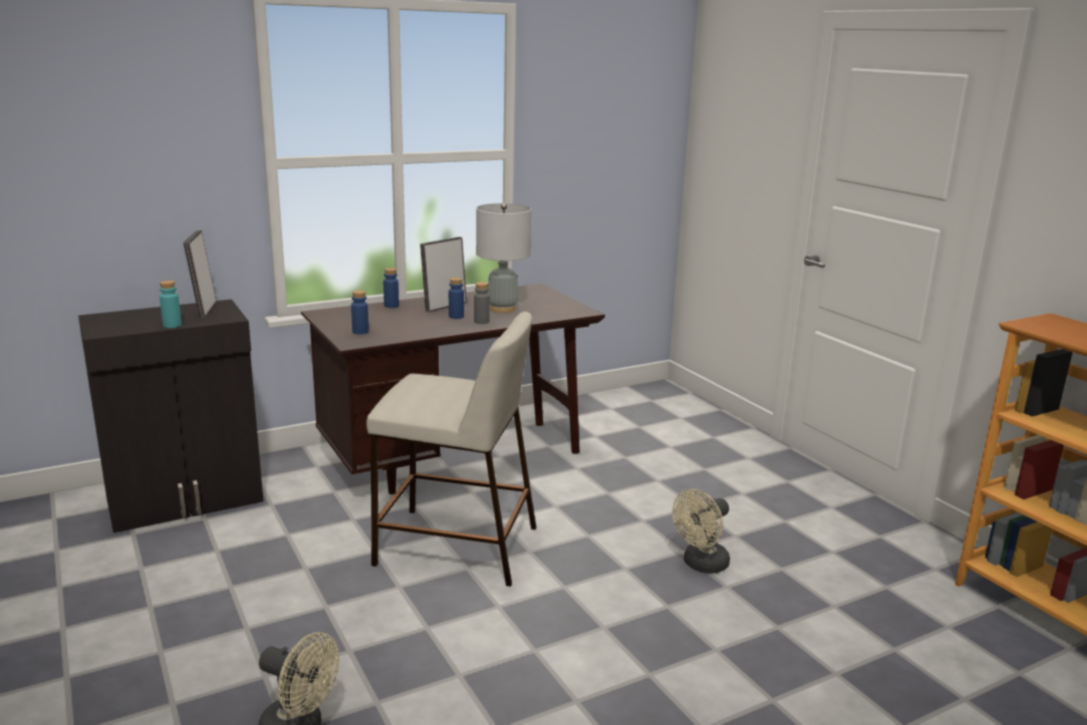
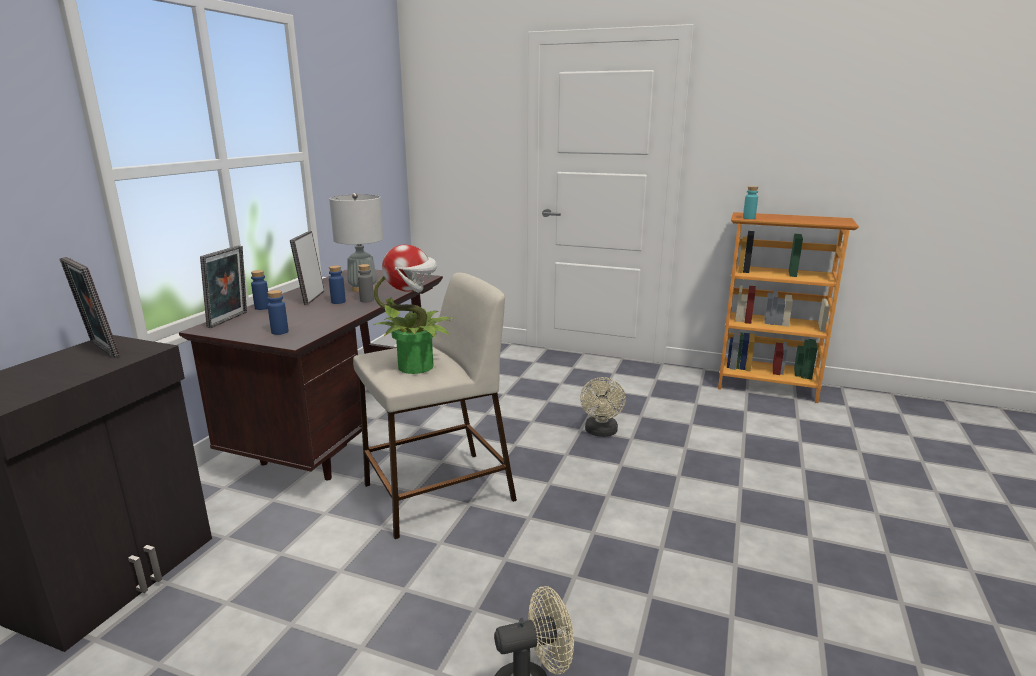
camera: 40 degrees left, 0 degrees up
(172, 325) = (92, 372): turquoise bottle -> turquoise bottle (749, 218)
(349, 310) = (230, 320): none -> picture frame
(426, 399) = (417, 366): none -> potted plant

